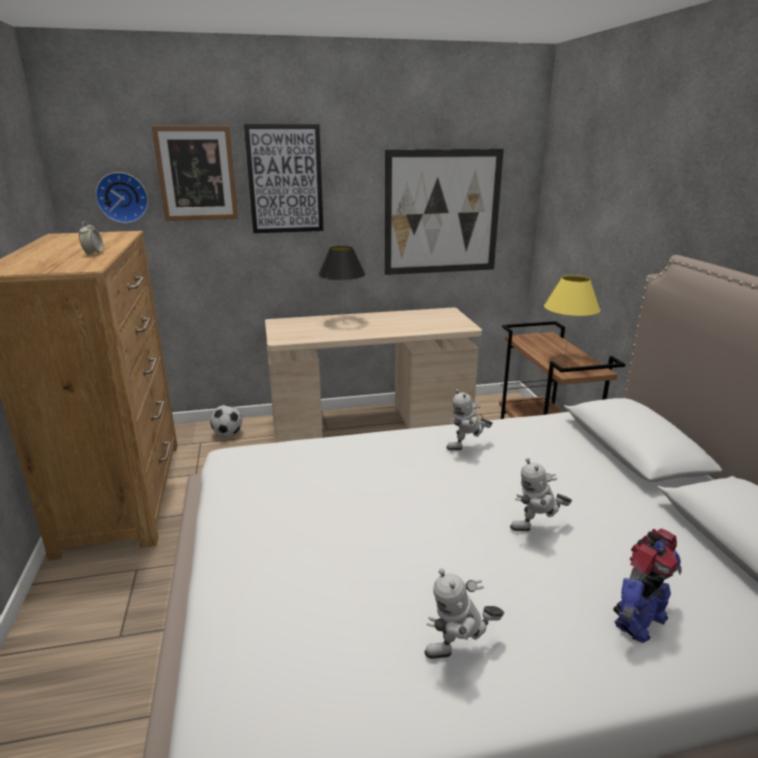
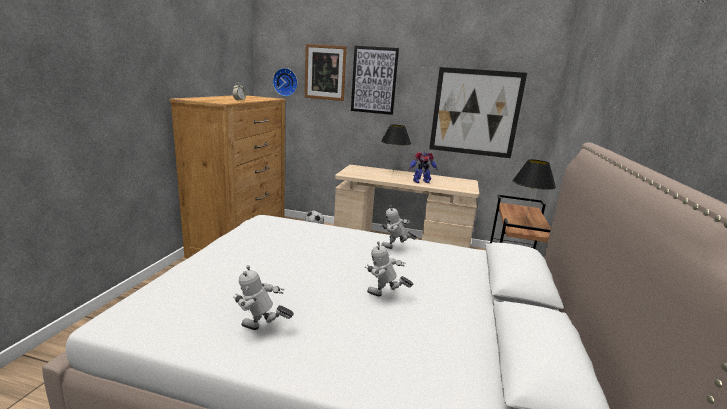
camera: 25 degrees right, 5 degrees down
(564, 360) = (525, 223): yellow table lamp -> black table lamp
(638, 621) = (387, 361): toy robot -> toy robot (420, 181)

